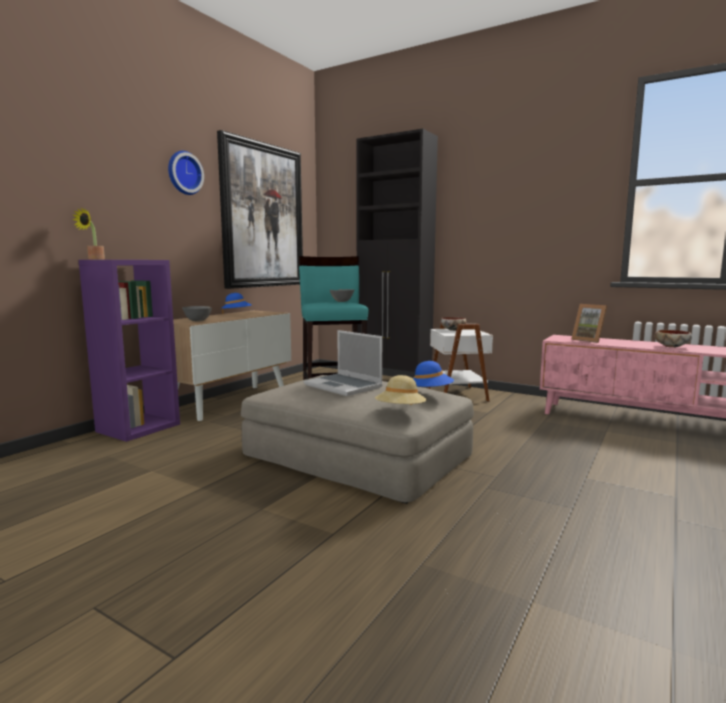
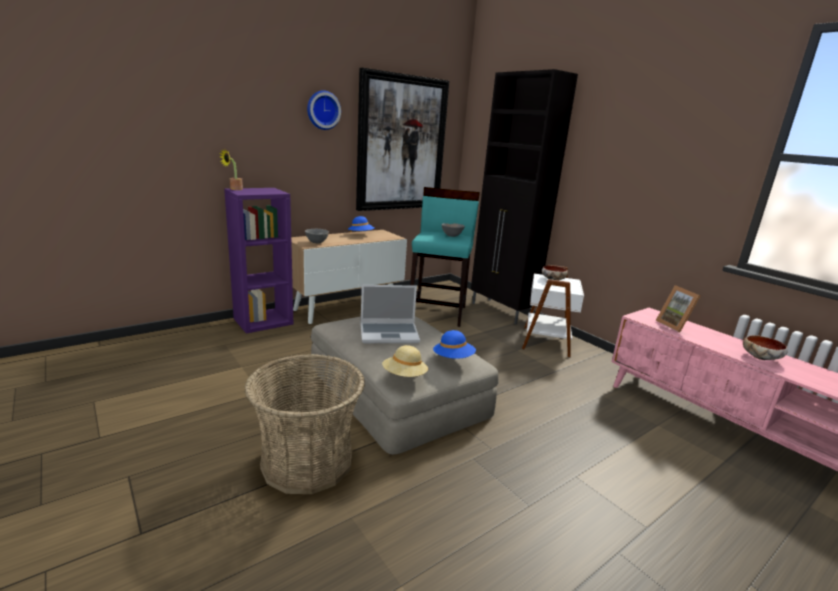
camera: 20 degrees right, 10 degrees up
(322, 531) = (307, 461): none -> basket
(344, 386) = (390, 333): laptop -> laptop turned 75 degrees counterclockwise

